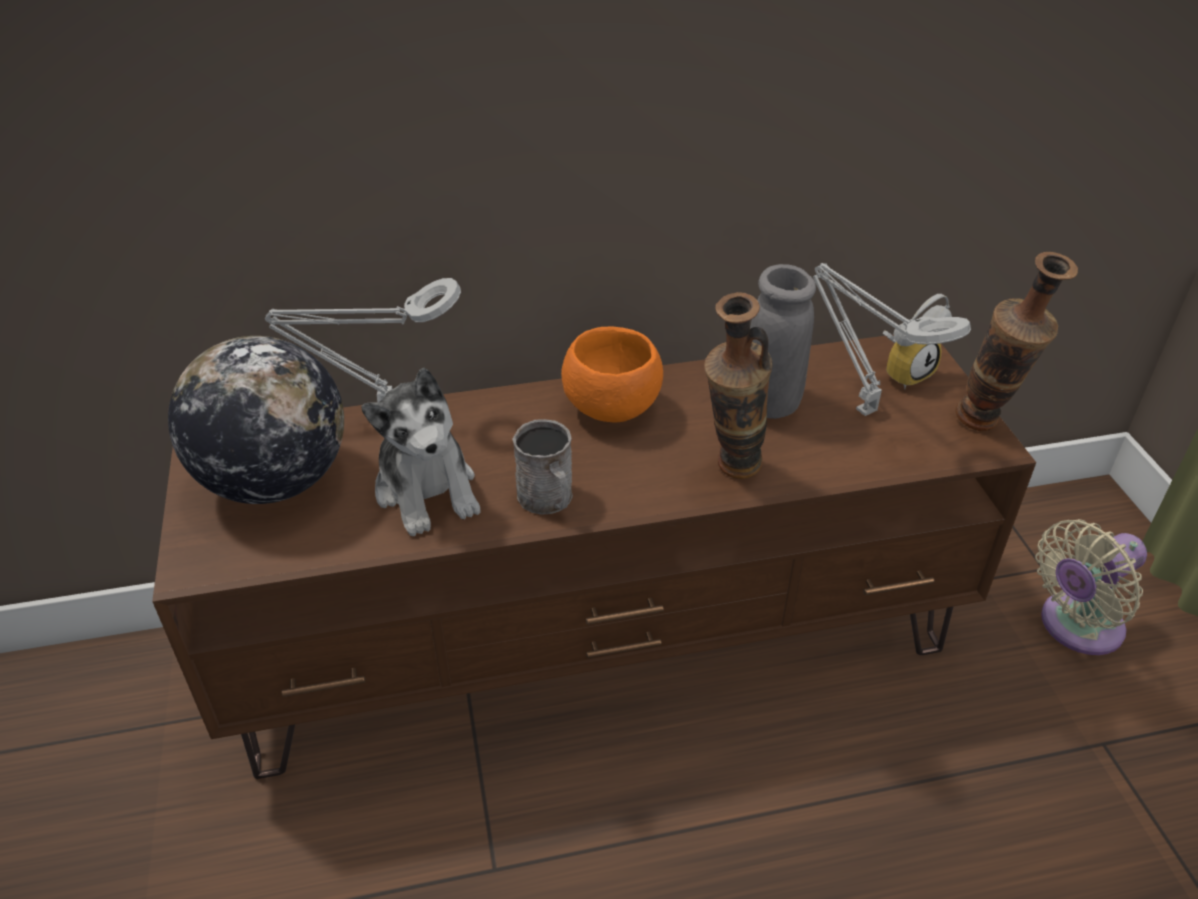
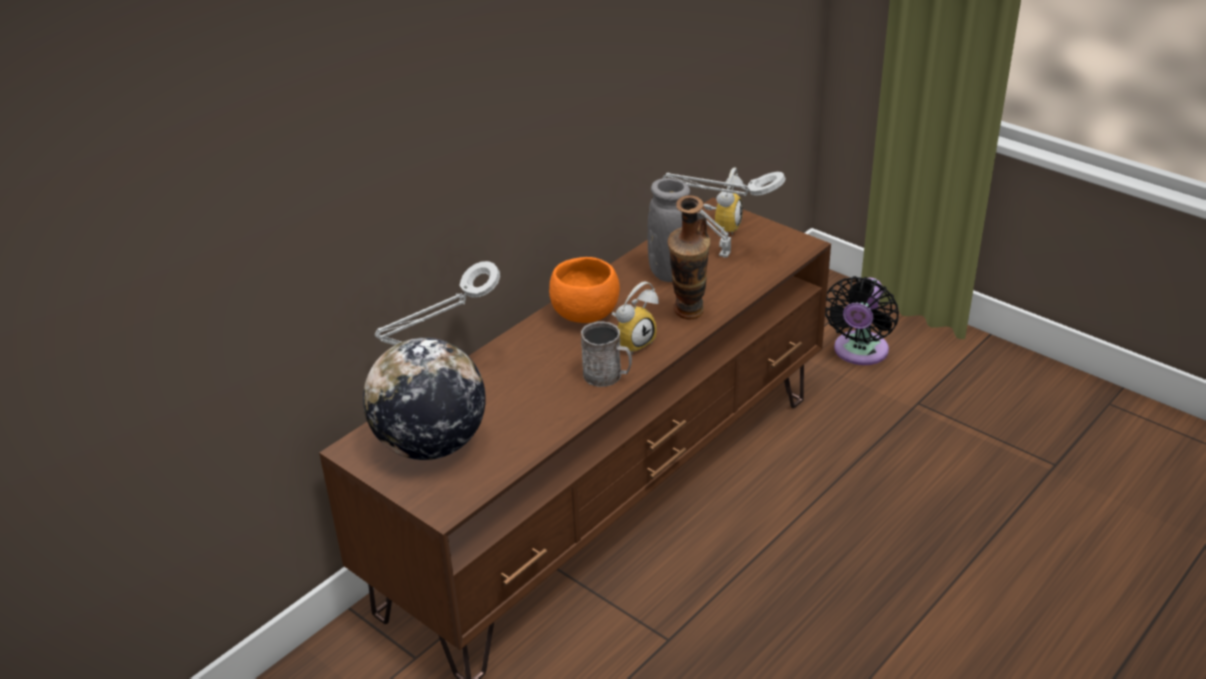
camera: 35 degrees left, 5 degrees down
(427, 490) = (532, 404): plush toy -> none
(629, 470) = (633, 341): none -> alarm clock
(985, 427) = (791, 237): vase -> none
(1075, 627) = (859, 352): beige fan -> black fan

